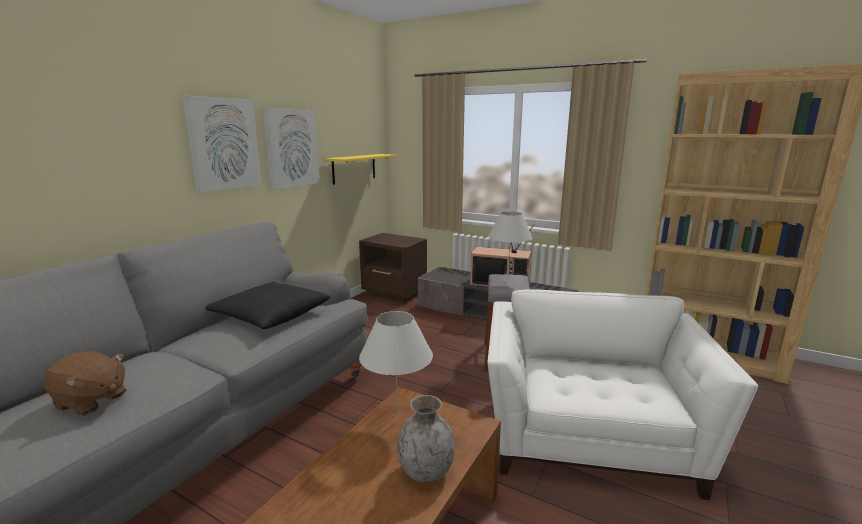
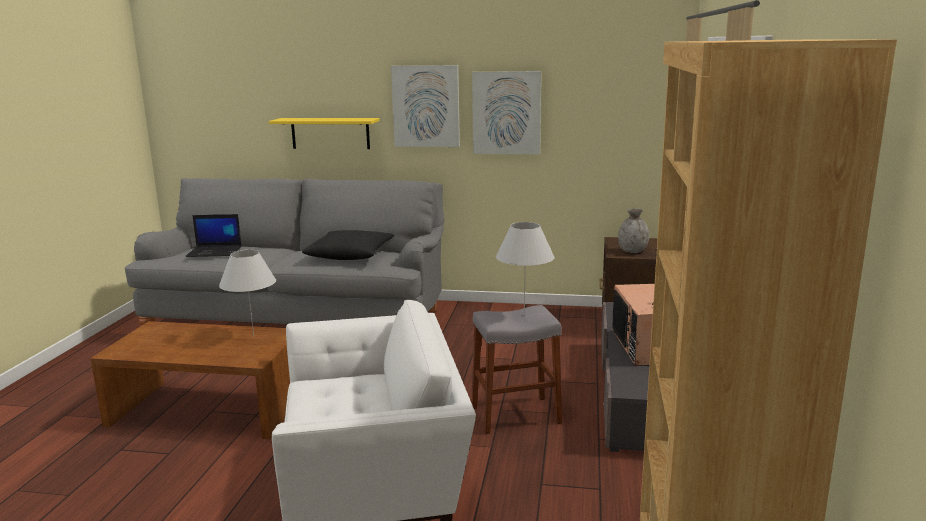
camera: 70 degrees right, 0 degrees up
(91, 401) = (215, 251): brown plush toy -> laptop
(354, 168) = (611, 143): yellow shelf -> yellow shelf (330, 133)
(426, 471) = (198, 353): grey vase -> grey vase (633, 251)

